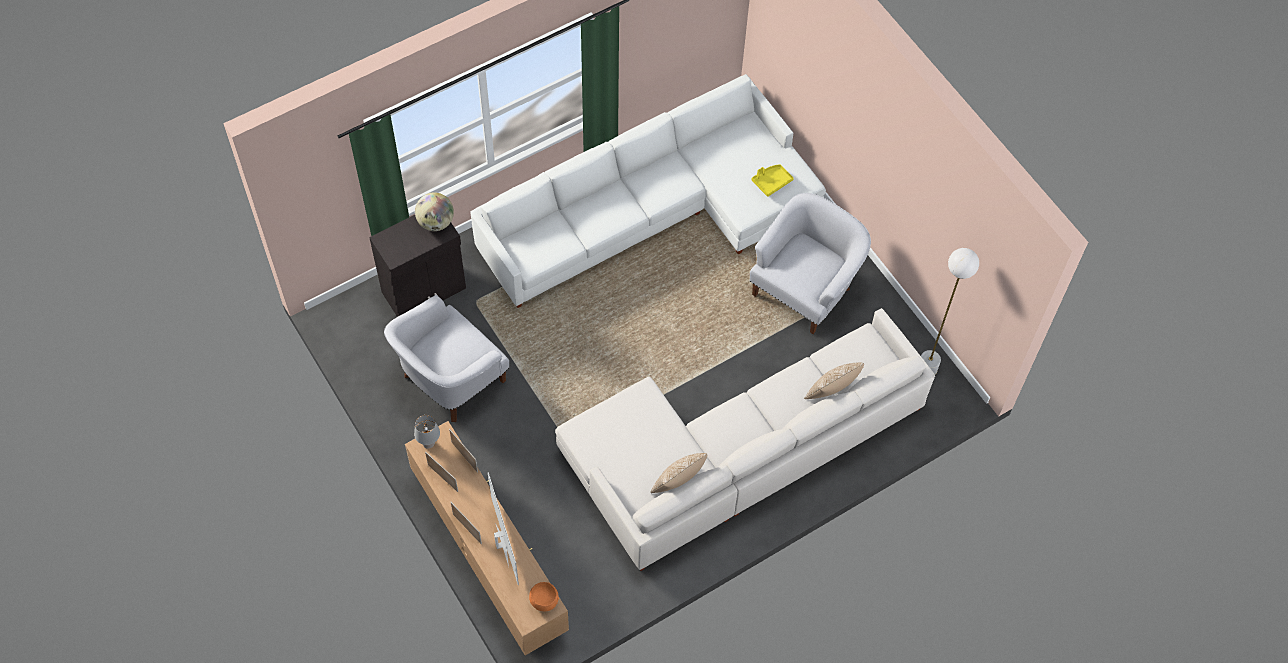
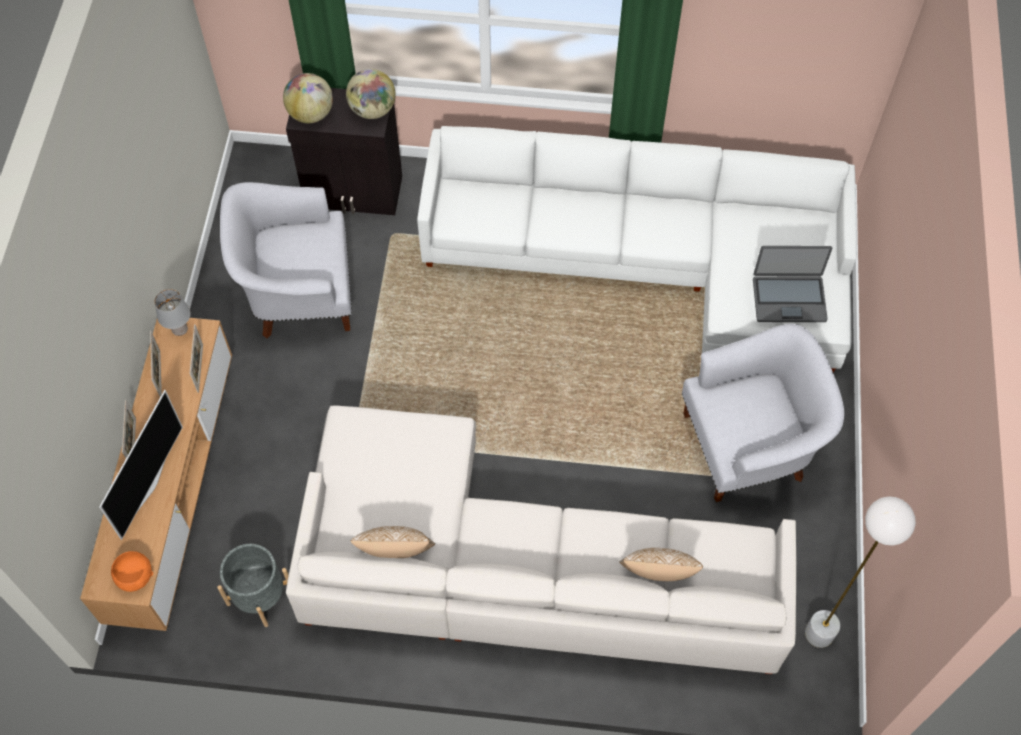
camera: 40 degrees right, 0 degrees up
(398, 250) = (311, 114): none -> globe
(597, 574) = (260, 595): none -> grey planter
(771, 182) = (789, 298): yellow tray -> laptop

